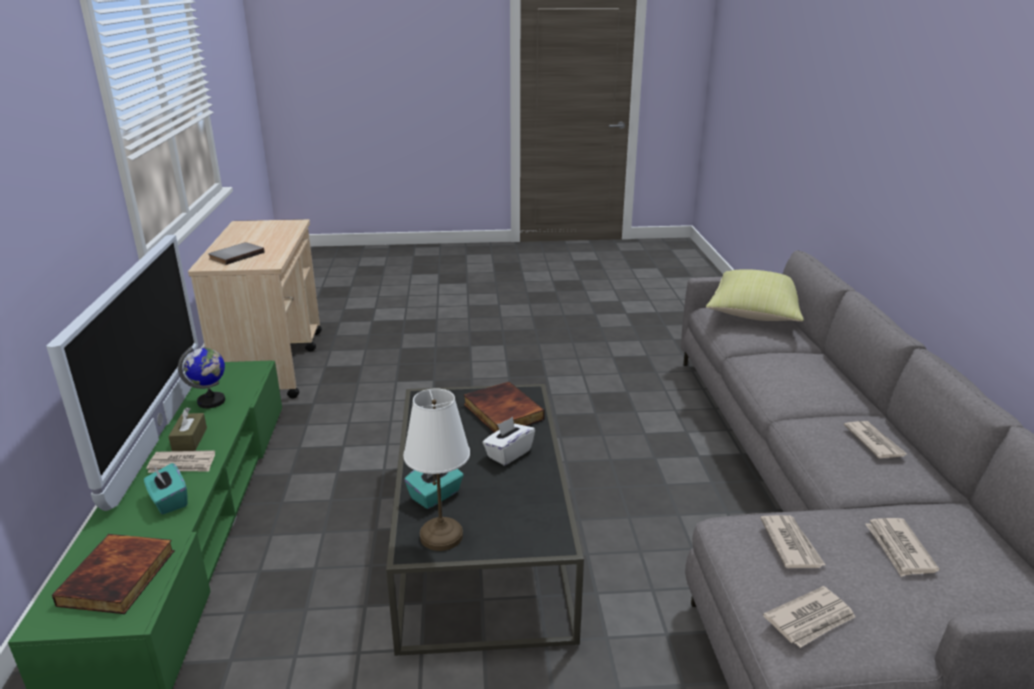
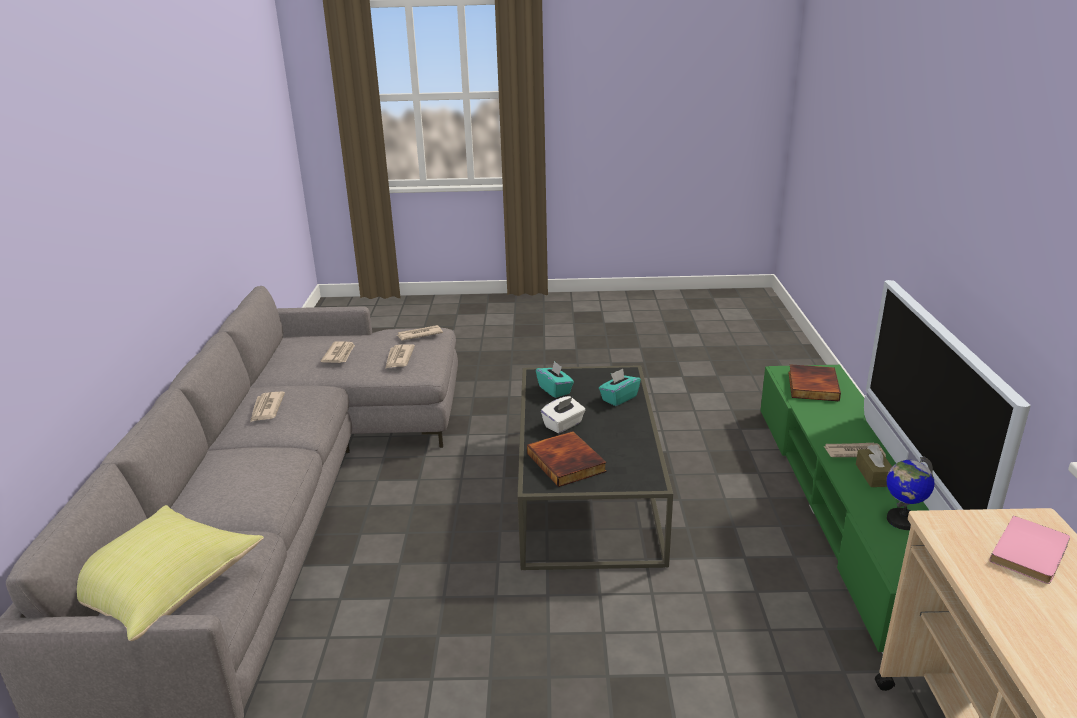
camera: 175 degrees left, 0 degrees up
(169, 501) = (830, 425): turquoise tissue box -> turquoise tissue box (555, 390)
(235, 255) = (1032, 553): grey book -> pink book
(442, 536) = (610, 378): white table lamp -> none

